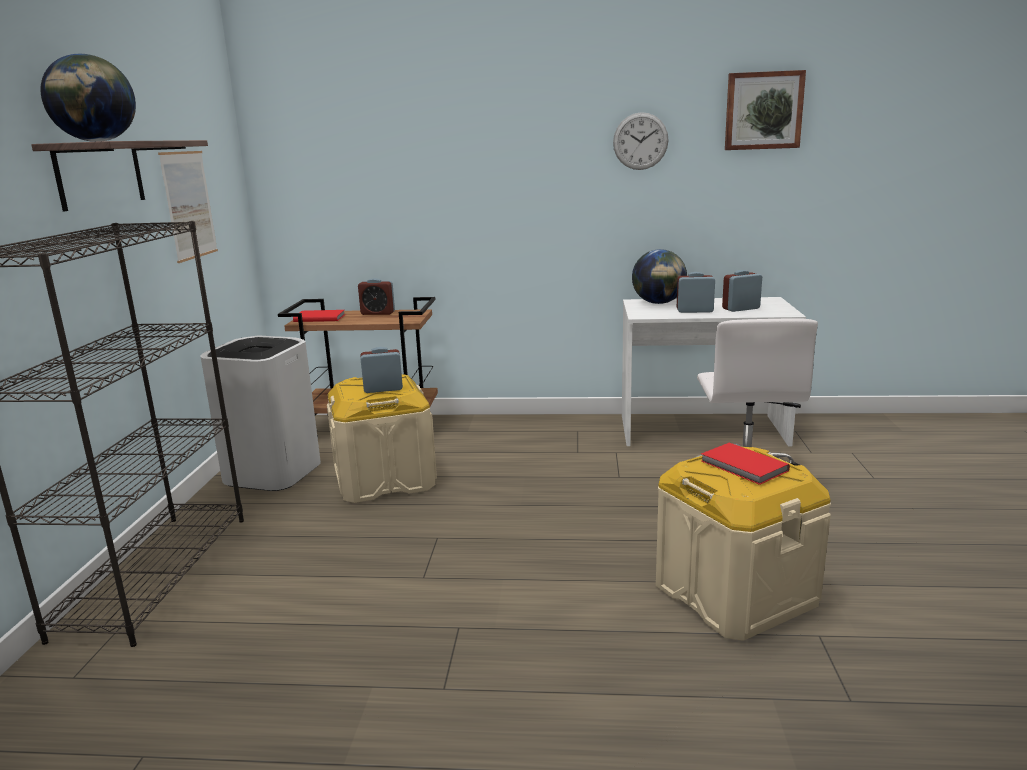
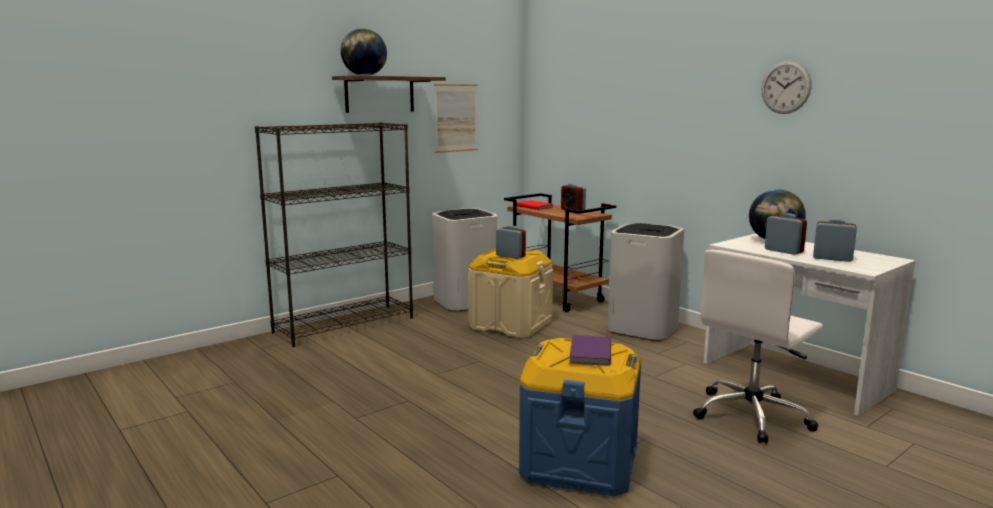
camera: 45 degrees right, 5 degrees down
(518, 431) = (643, 328): none -> white trash can
(735, 593) = (579, 463): beige storage box -> blue storage box
(743, 467) = (589, 353): red book -> purple book
(763, 111) = (911, 59): picture -> none

